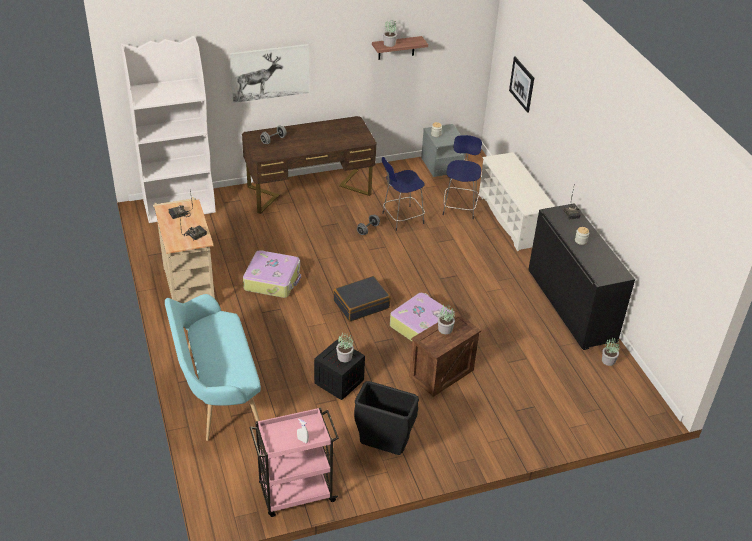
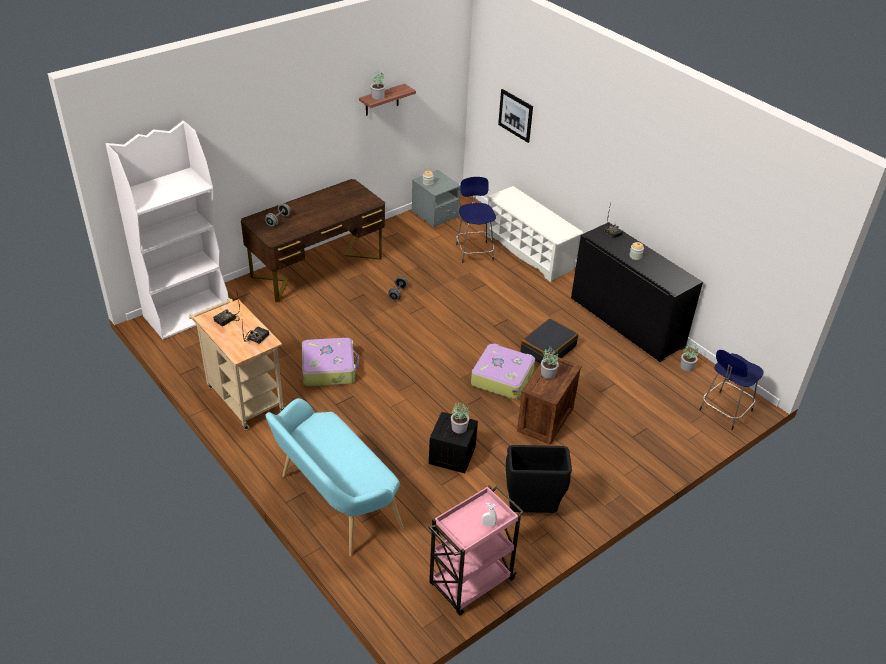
camera: 20 degrees left, 0 degrees up
(270, 73) = (262, 148): picture -> none
(361, 304) = (431, 370): black suitcase -> black suitcase (548, 349)
(401, 218) = (424, 275): blue stool -> blue stool (724, 411)

